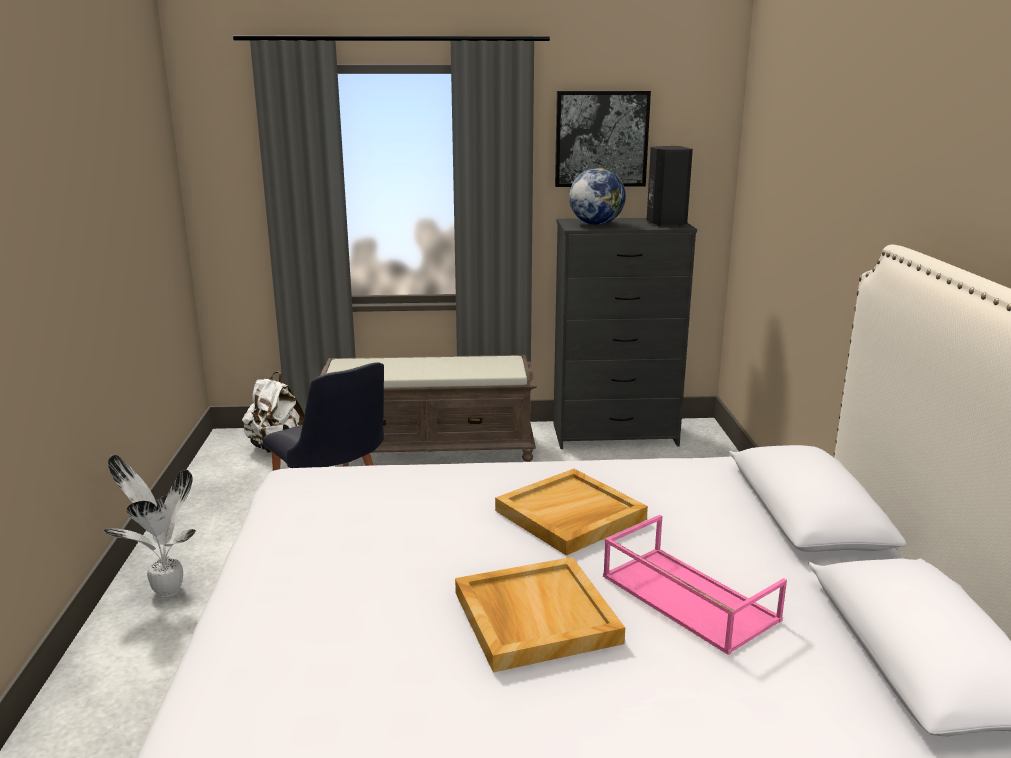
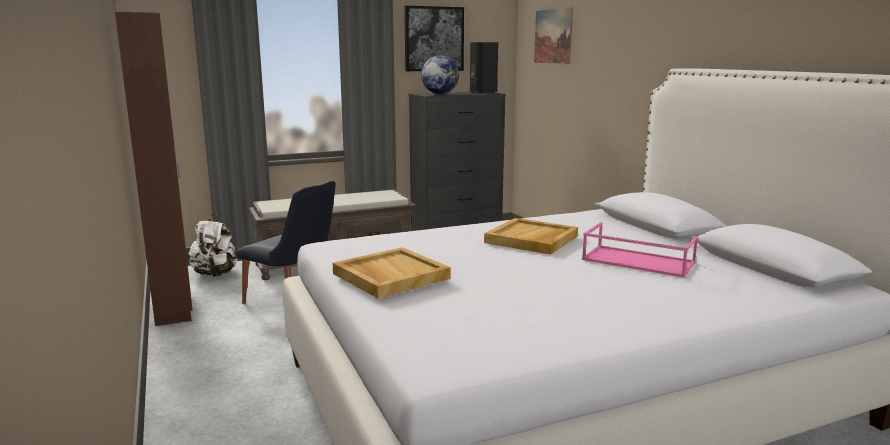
camera: 20 degrees left, 5 degrees down
(165, 590) = (198, 363): potted plant -> none
(197, 495) = (174, 308): none -> brown wardrobe
(534, 617) = (564, 278): beige tray -> beige tray (389, 276)
(776, 144) = (553, 36): none -> picture

